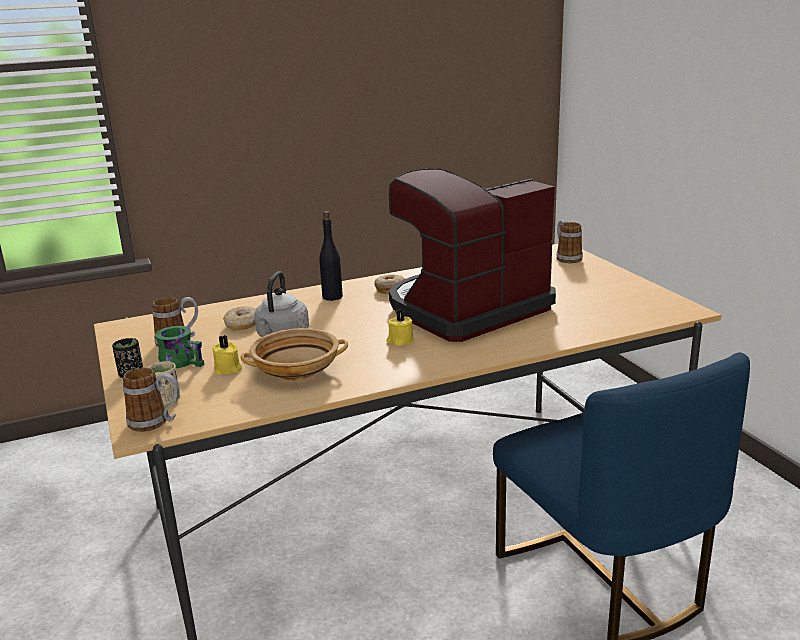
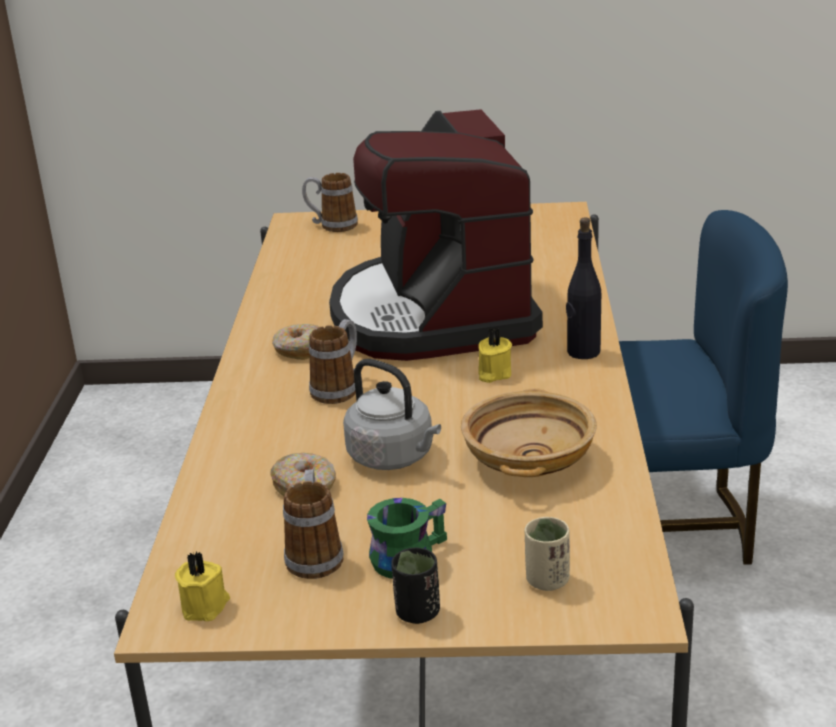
camera: 65 degrees left, 5 degrees up
(156, 422) = (616, 596): mug -> mug (339, 388)
(228, 369) = (474, 516): yellow candle -> yellow candle (206, 606)
(332, 297) = (275, 397): black bottle -> black bottle (583, 352)

